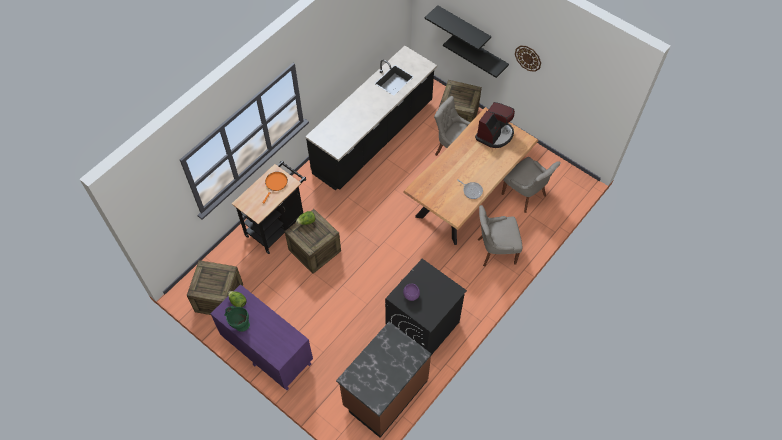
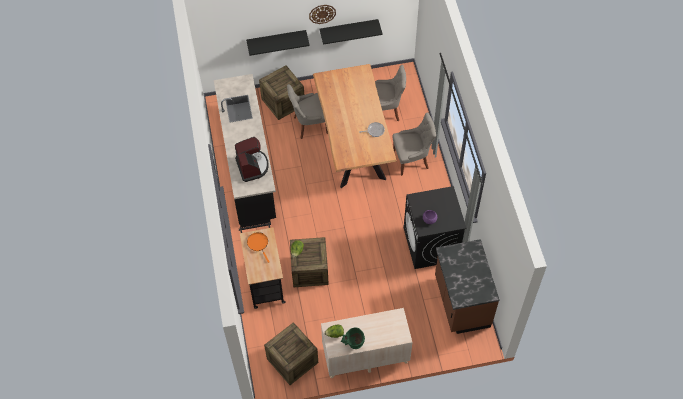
camera: 50 degrees left, 0 degrees up
(267, 350) = (365, 355): purple dresser -> beige dresser
(463, 26) = (253, 30): black shelf -> black shelf (349, 28)
(495, 134) = (342, 84): coffee machine -> coffee machine (252, 166)
(495, 250) = (412, 159): grey chair -> grey chair turned 135 degrees counterclockwise

